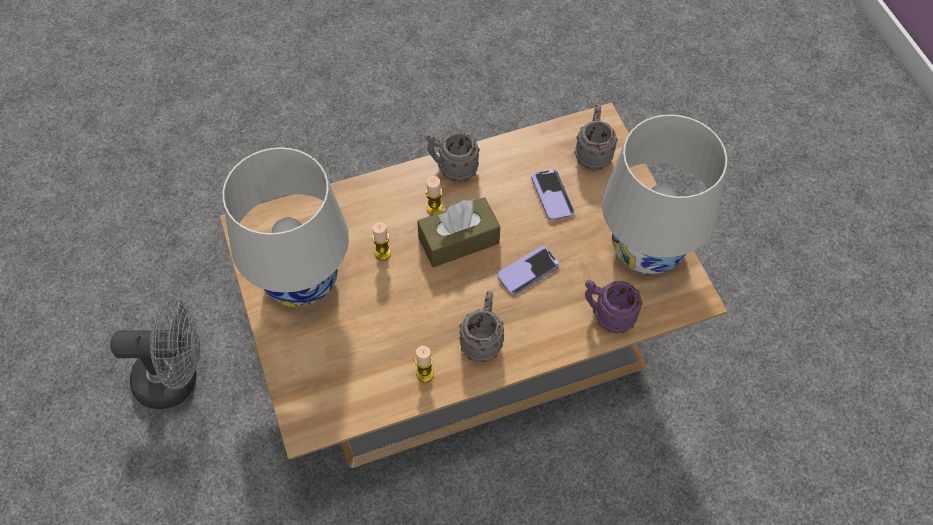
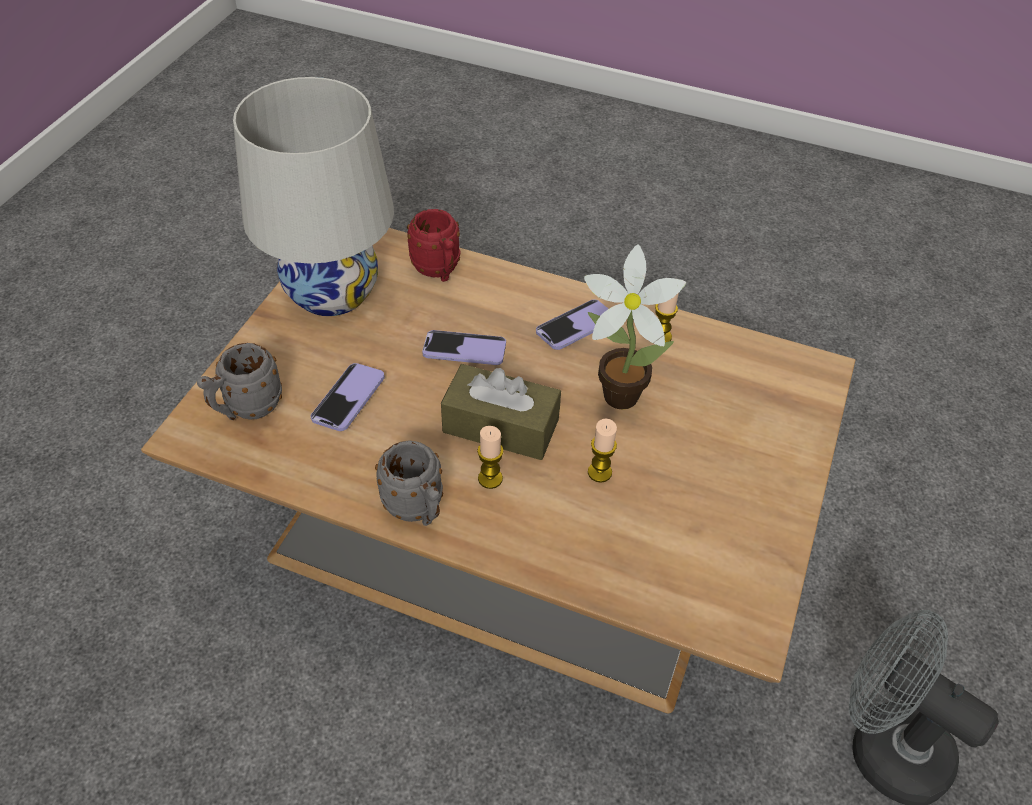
camera: 140 degrees left, 10 degrees down
(302, 281) = (724, 508): white table lamp -> none
(417, 310) = (615, 392): none -> potted plant
(483, 340) = (576, 326): grey mug -> phone
(607, 316) = (438, 271): purple mug -> red mug

